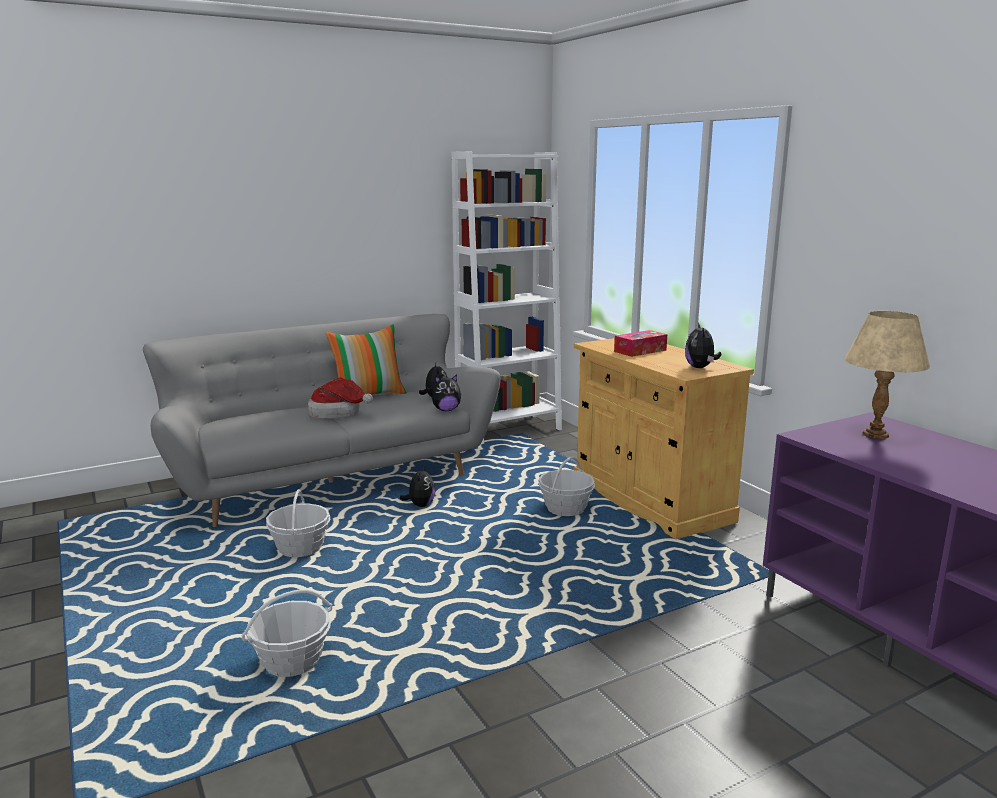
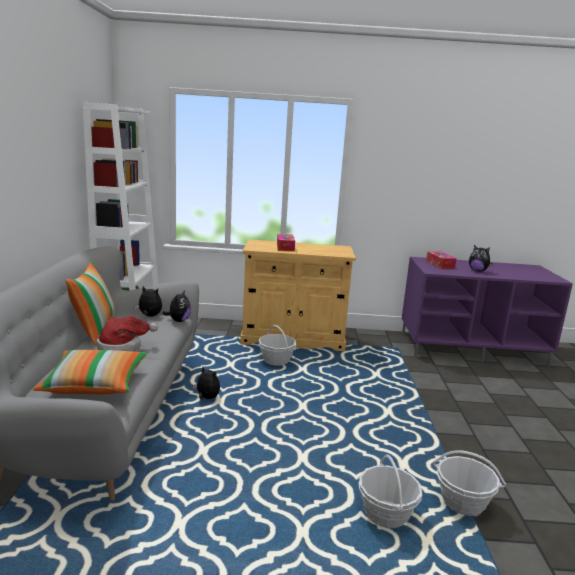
camera: 60 degrees left, 0 degrees up
(260, 426) = (95, 384): none -> pillow
(300, 548) = (215, 465): basket -> basket (462, 503)
(700, 367) = (336, 250): plush toy -> plush toy (478, 270)
(875, 435) = (440, 264): beige table lamp -> tissue box

